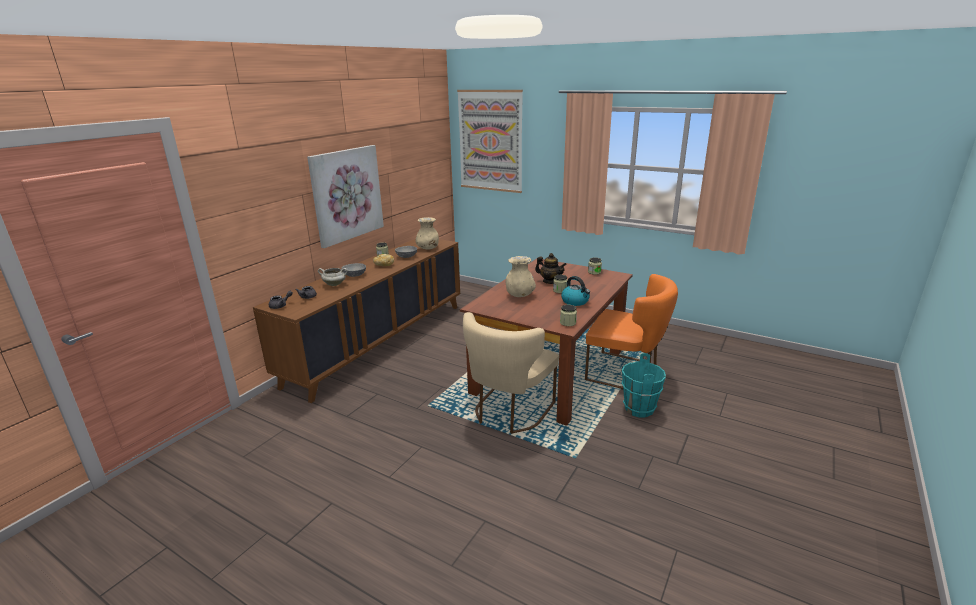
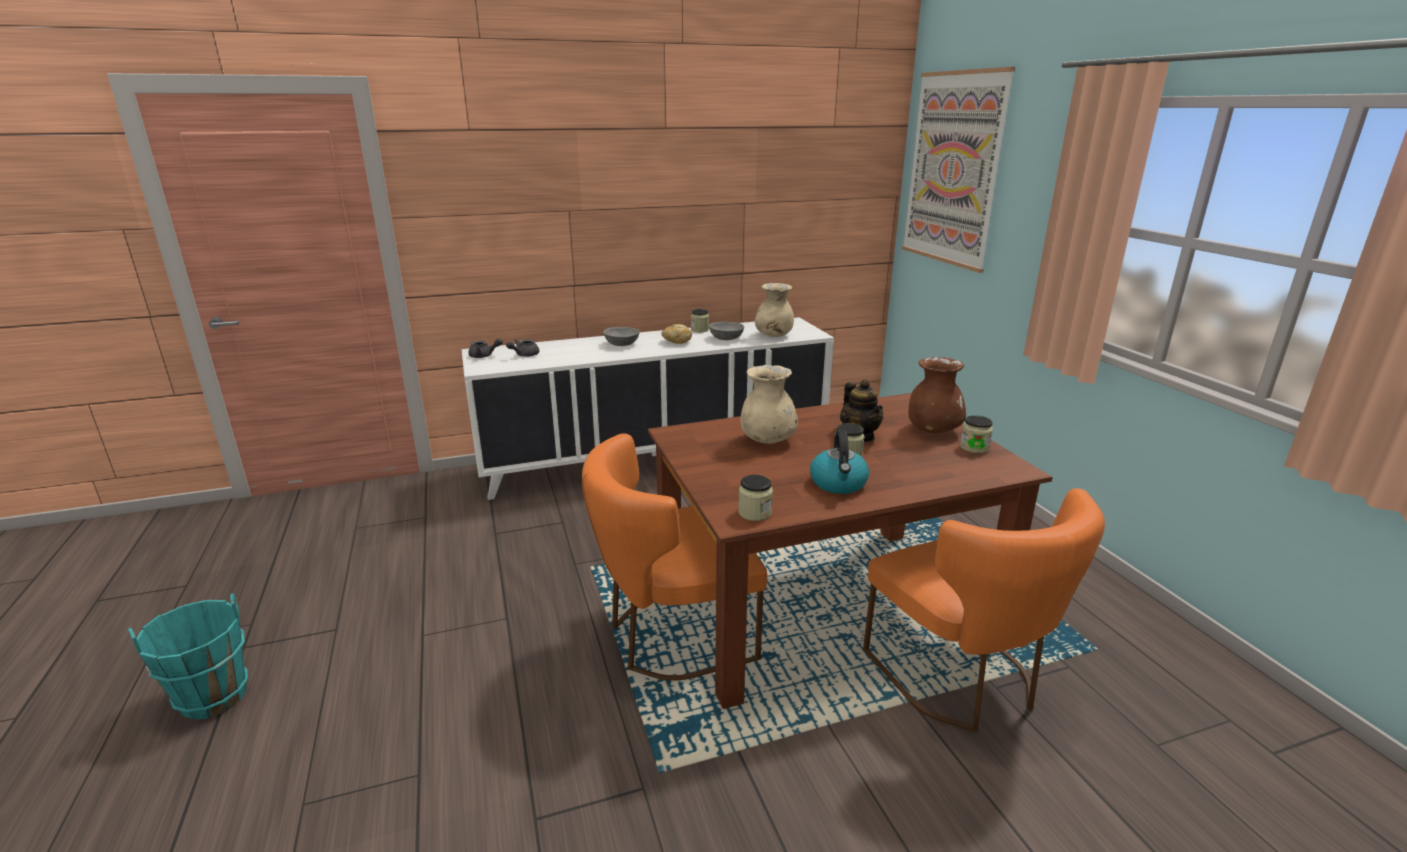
camera: 40 degrees right, 0 degrees up
(335, 284) = (579, 349): white cooking pot -> none
(347, 194) = (652, 223): picture -> none
(379, 343) = (655, 458): brown cabinet -> white cabinet
(509, 412) = (672, 636): beige chair -> orange chair
(570, 270) = (933, 430): none -> brown vase
(638, 409) = (892, 761): turquoise bucket -> turquoise bucket (213, 697)

